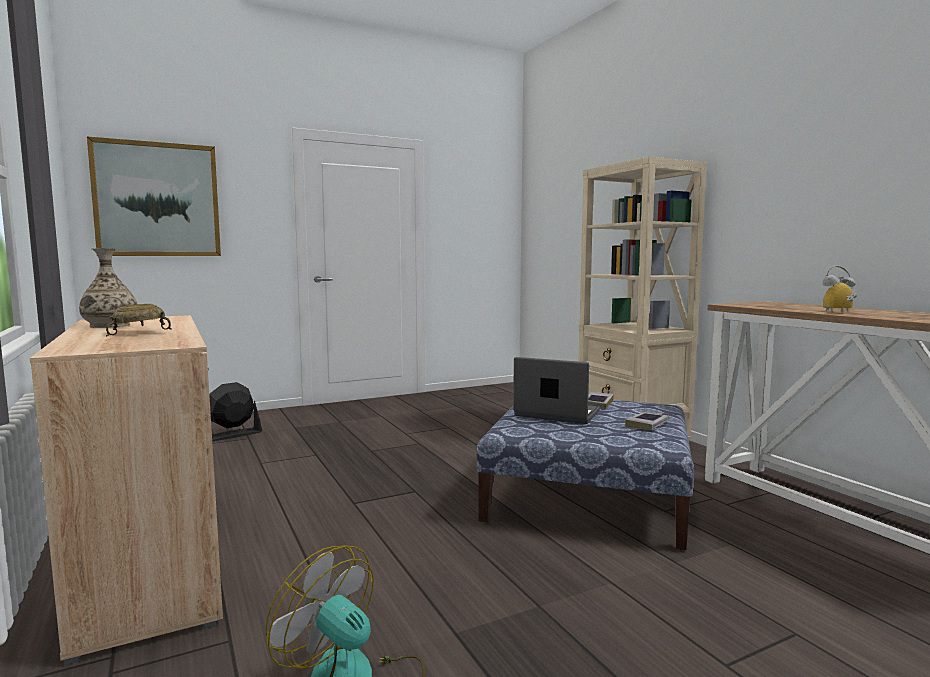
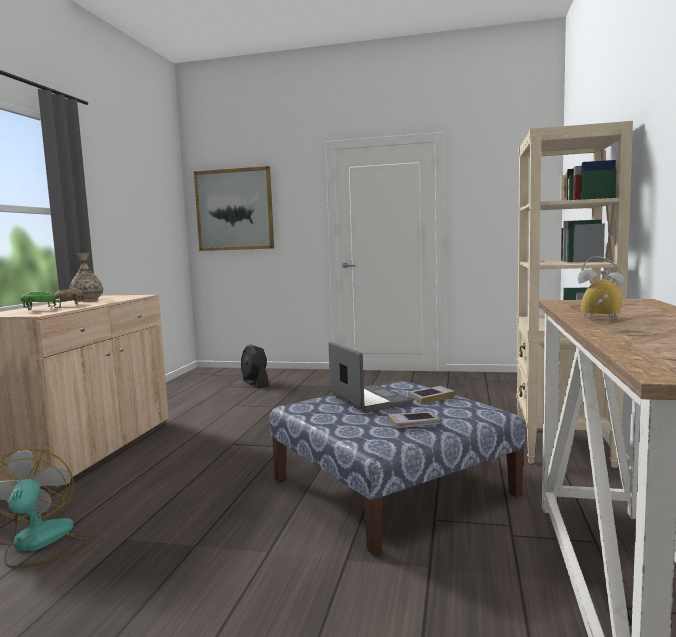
camera: 40 degrees right, 0 degrees up
(125, 340) = (38, 310): none -> green bowl
(232, 435) = (255, 383): black fan -> black fan turned 120 degrees counterclockwise

